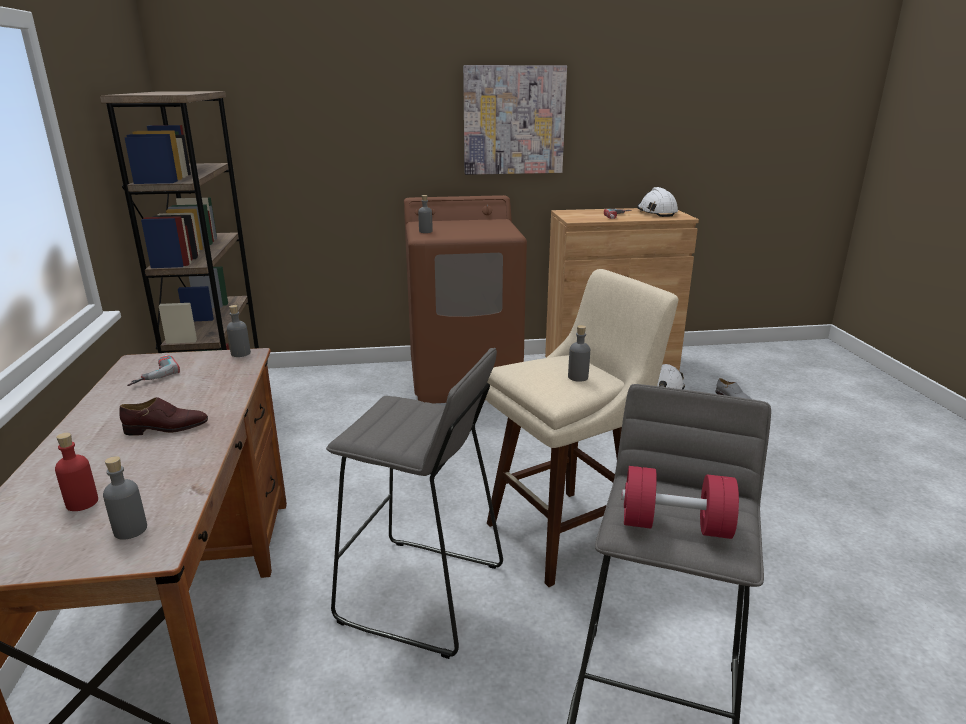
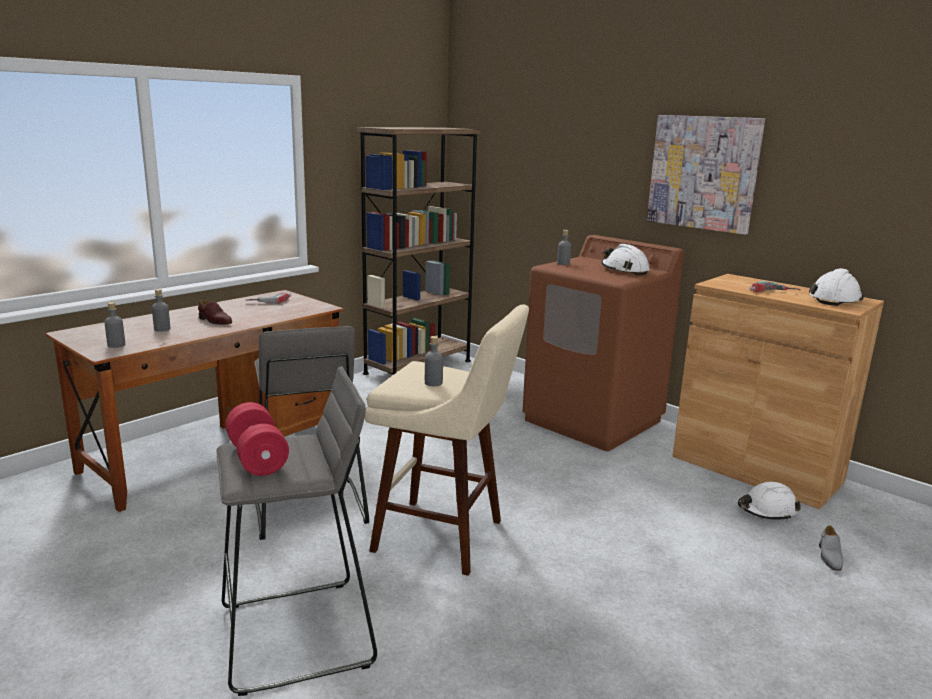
camera: 50 degrees right, 5 degrees down
(82, 503) = (130, 331): red bottle -> none
(240, 353) = (324, 305): grey bottle -> grey bottle (162, 329)
(483, 225) = (624, 270): none -> white hard hat

